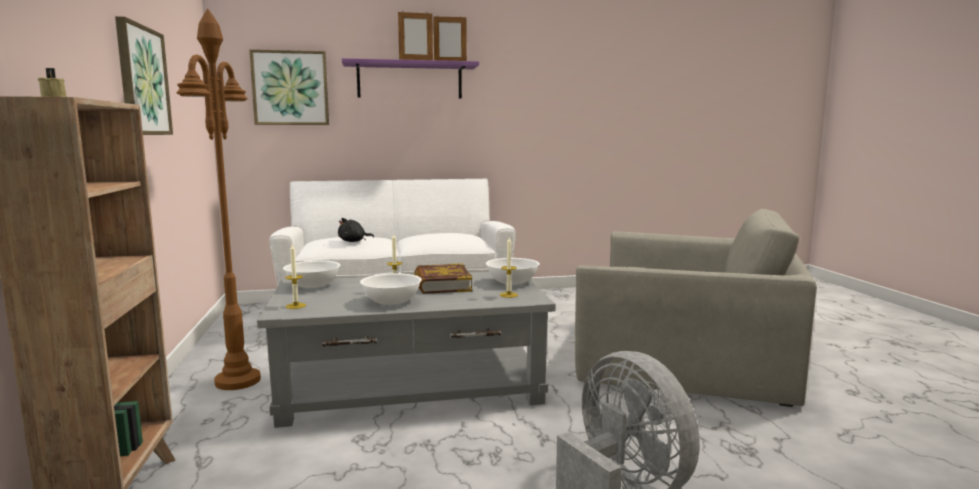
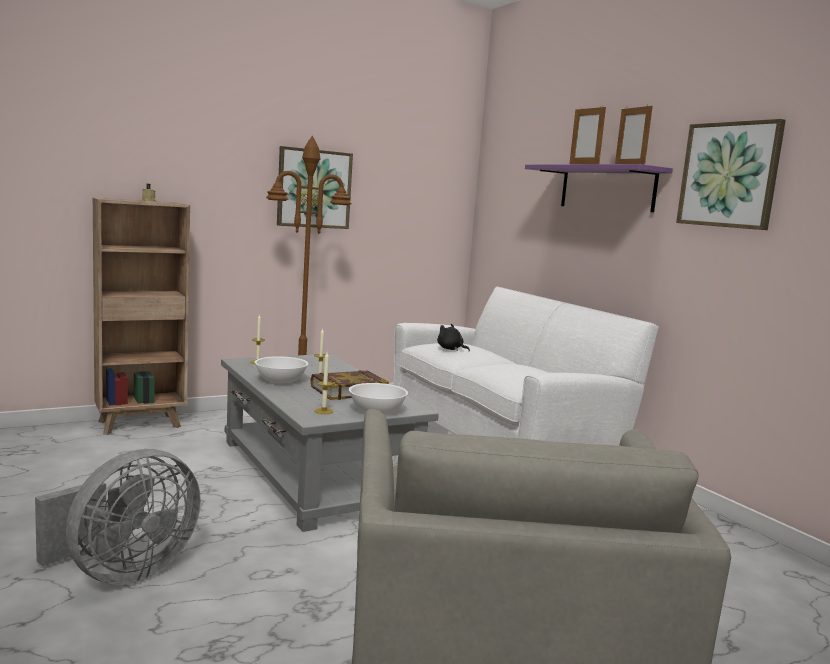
camera: 70 degrees right, 0 degrees up
(290, 88) = (518, 194): picture -> picture (729, 175)
(312, 285) = (318, 361): white bowl -> none

